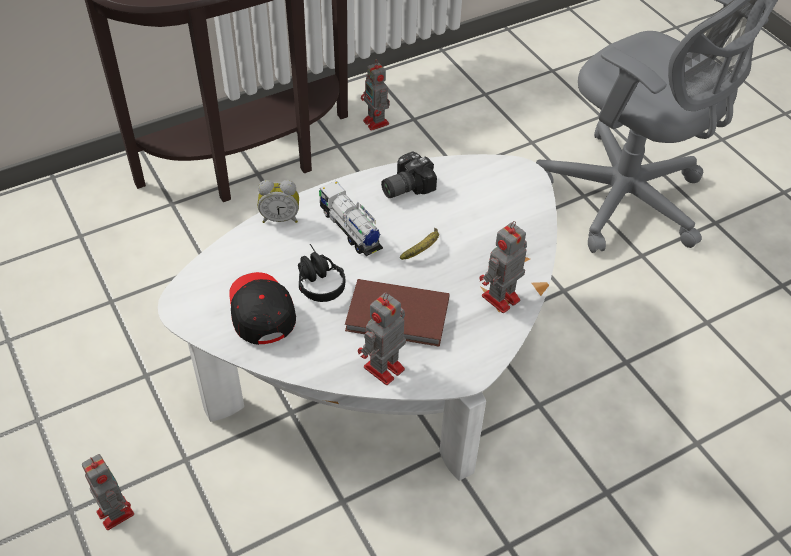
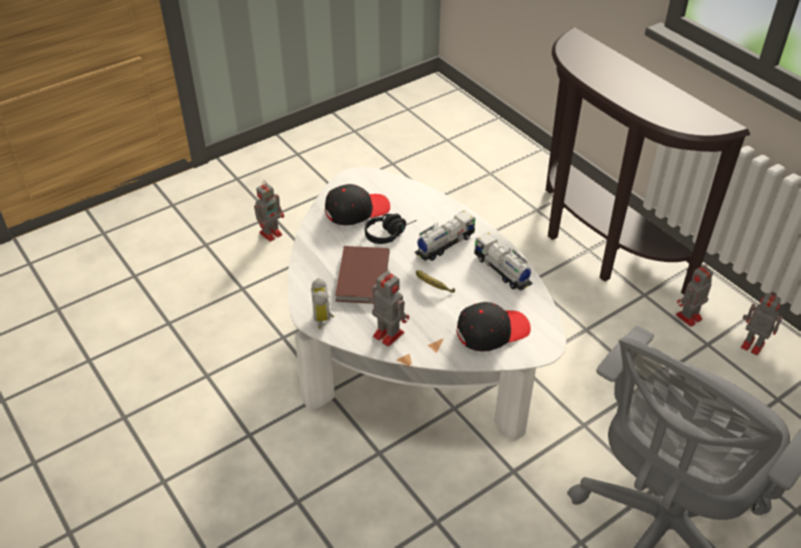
camera: 85 degrees right, 5 degrees down
(280, 218) = (448, 208): alarm clock -> alarm clock (324, 318)
(382, 369) = (311, 273): toy robot -> toy robot (751, 344)
(404, 186) = (502, 270): camera -> toy truck
(500, 208) = (492, 331): none -> black cap

